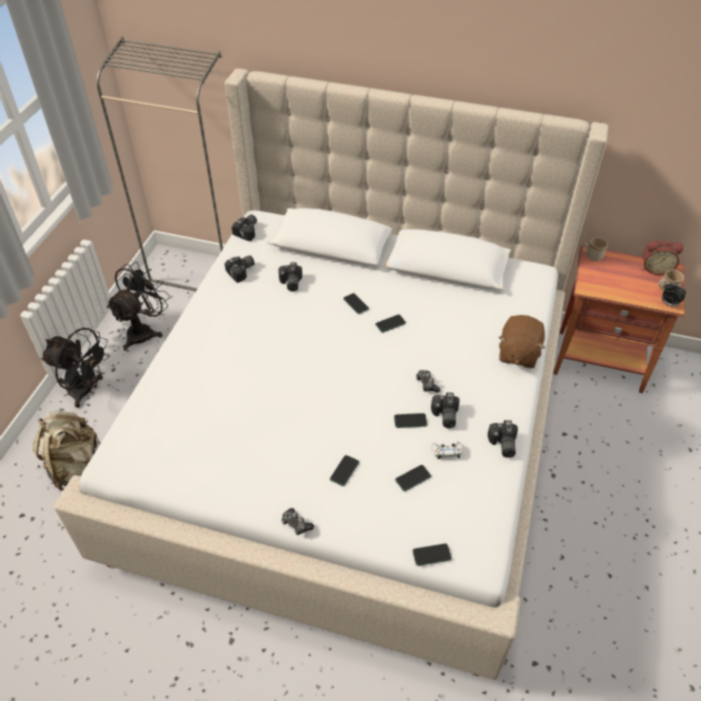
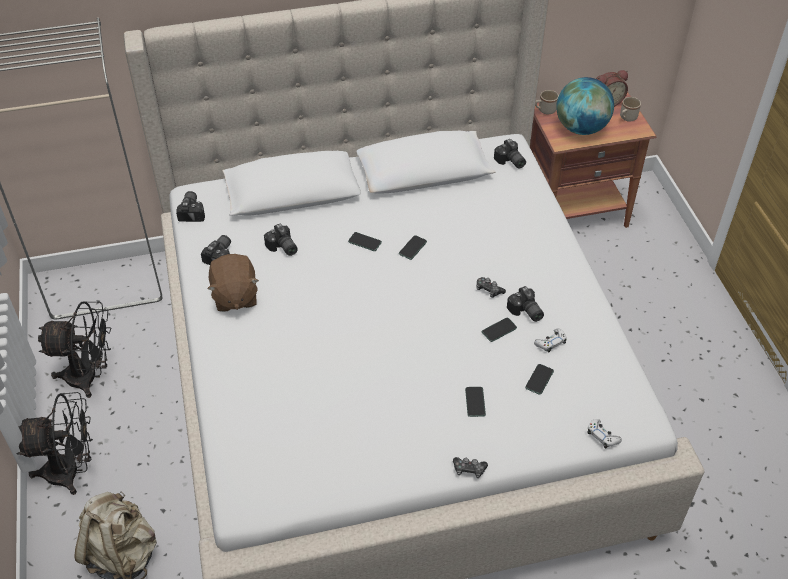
camera: 30 degrees left, 0 degrees up
(144, 331) = (90, 377): black fan -> black fan turned 90 degrees clockwise
(431, 555) = (602, 436): phone -> white game controller
(502, 444) = (591, 315): camera -> camera (510, 162)
(518, 353) = (547, 227): brown plush toy -> brown plush toy (234, 296)
(614, 282) = (581, 128): none -> globe
(669, 304) = (638, 131): alarm clock -> none

